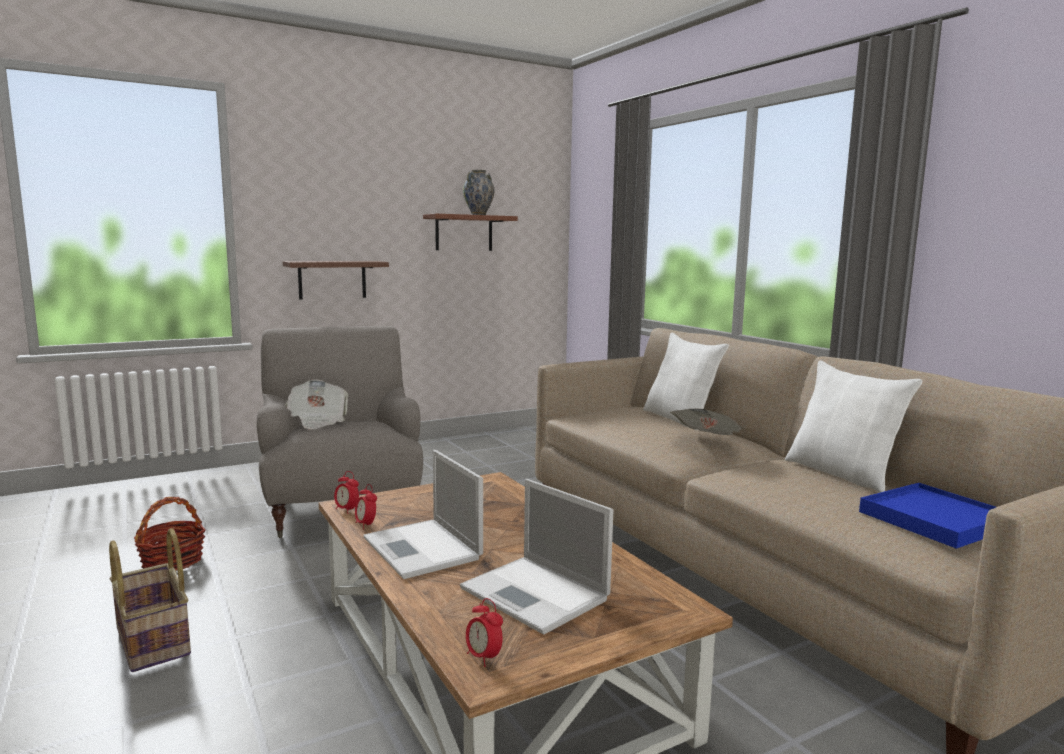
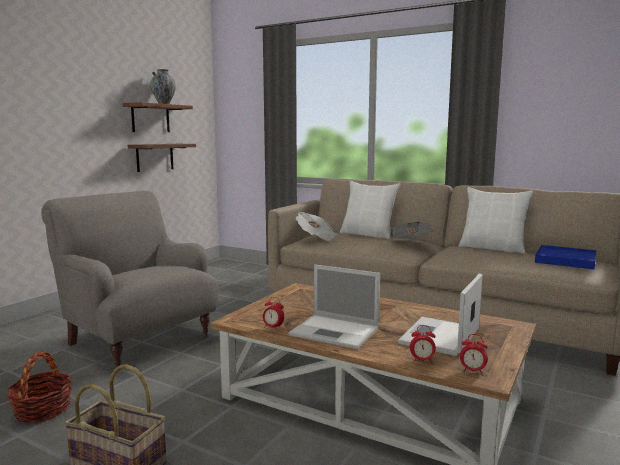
camera: 30 degrees left, 0 degrees up
(318, 421) = (126, 270): newspaper -> newspaper (316, 237)
(332, 279) = (58, 157): brown shelf -> brown shelf (155, 157)
(347, 510) = (242, 322): alarm clock -> alarm clock (422, 361)
(537, 594) = (439, 337): laptop -> laptop turned 105 degrees clockwise

